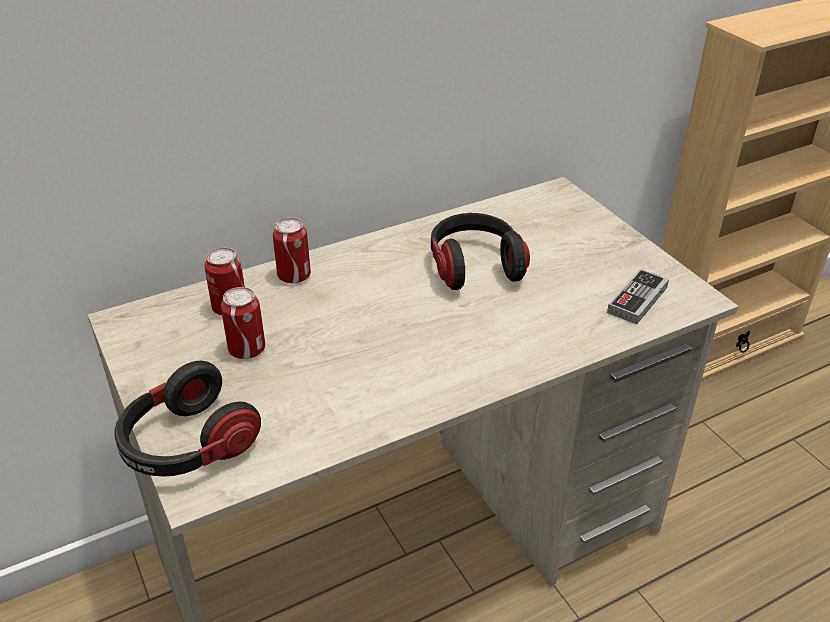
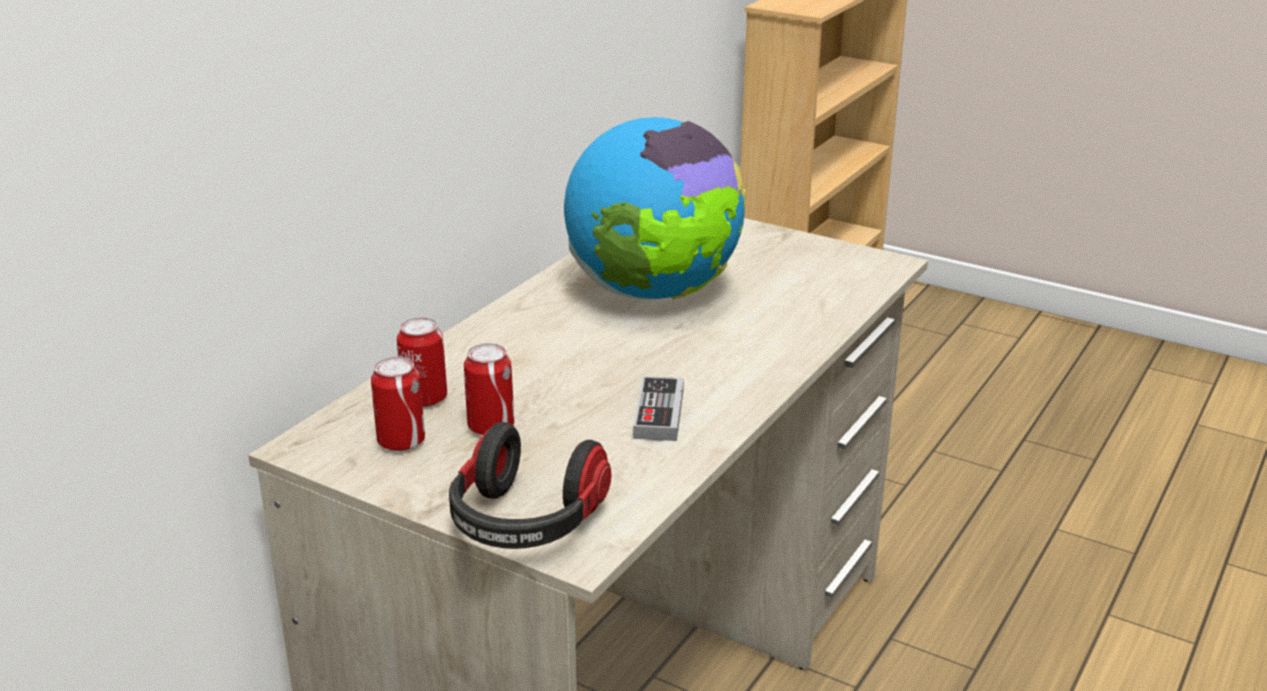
camera: 30 degrees left, 10 degrees down
(294, 276) = (466, 351): can -> can (401, 441)
(474, 266) = (654, 292): headphones -> globe
(637, 300) = (838, 278): game controller -> game controller (659, 413)

